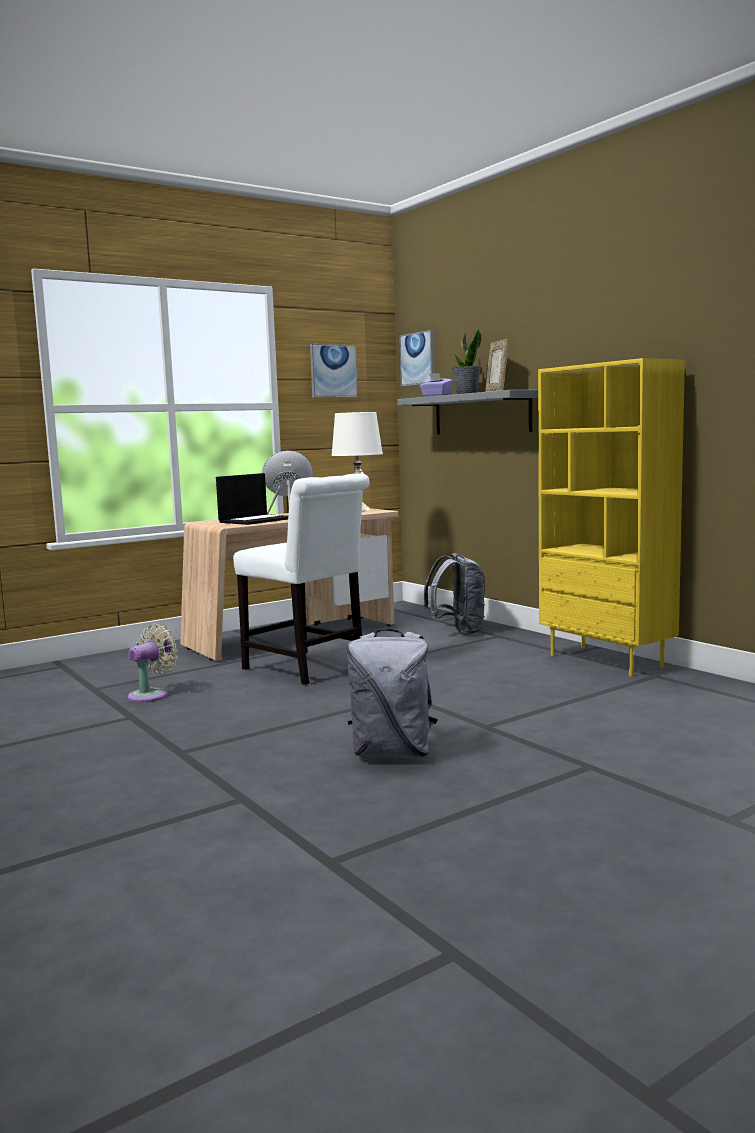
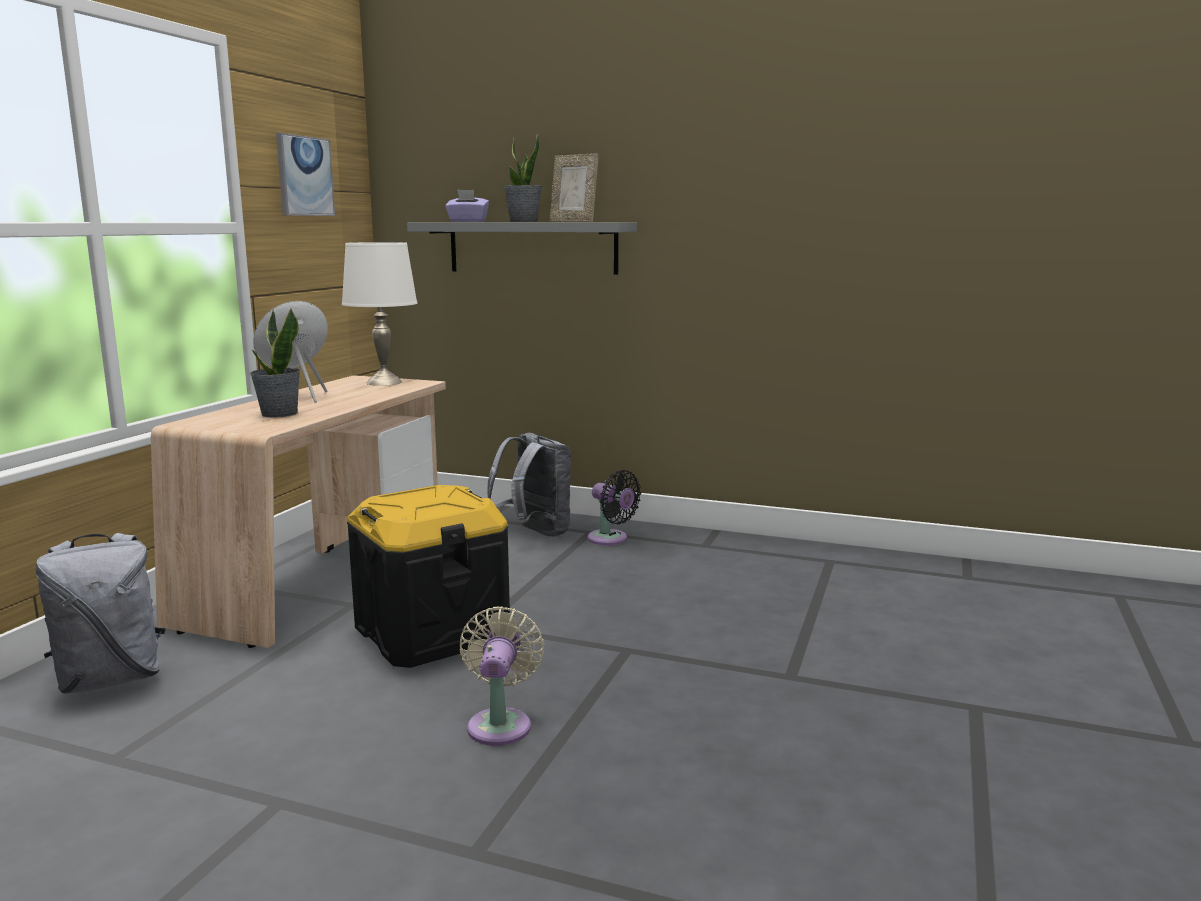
camera: 35 degrees left, 5 degrees up
(151, 695) = (249, 744): beige fan -> beige fan (500, 723)
(257, 520) = (279, 414): laptop -> potted plant
(308, 669) = (432, 633): white chair -> black storage box
(393, 753) = (761, 753): grey backpack -> grey backpack (111, 679)
(418, 359) = (414, 166): picture -> none
(505, 641) = (610, 539): none -> black fan
(607, 660) = (755, 548): yellow bookcase -> none

